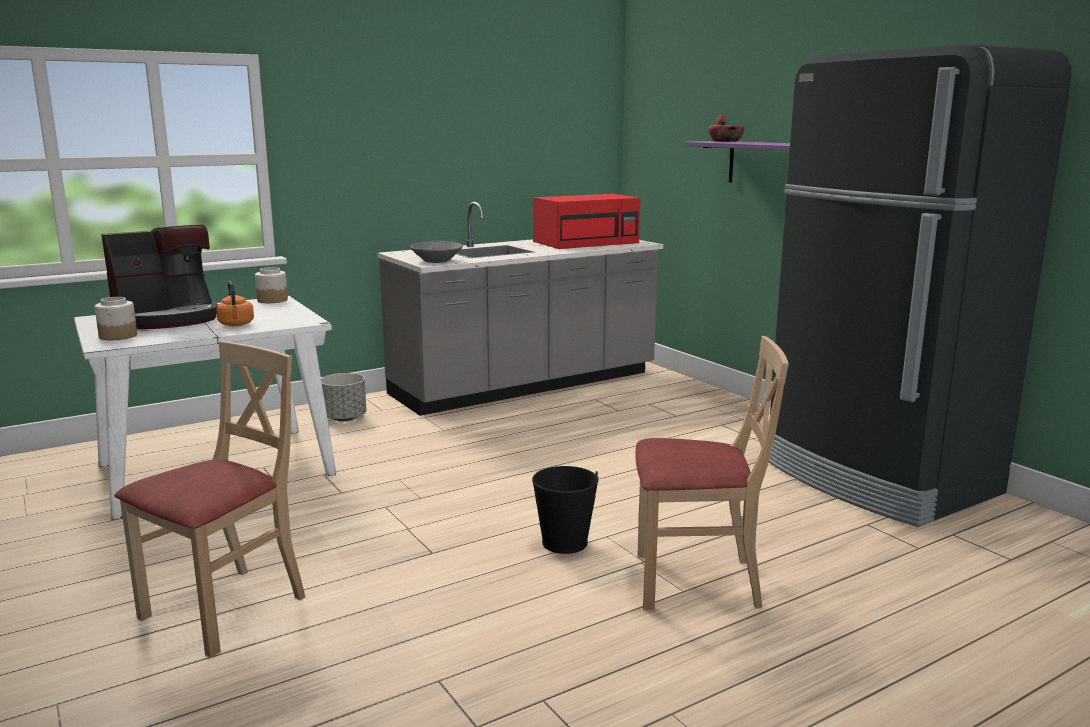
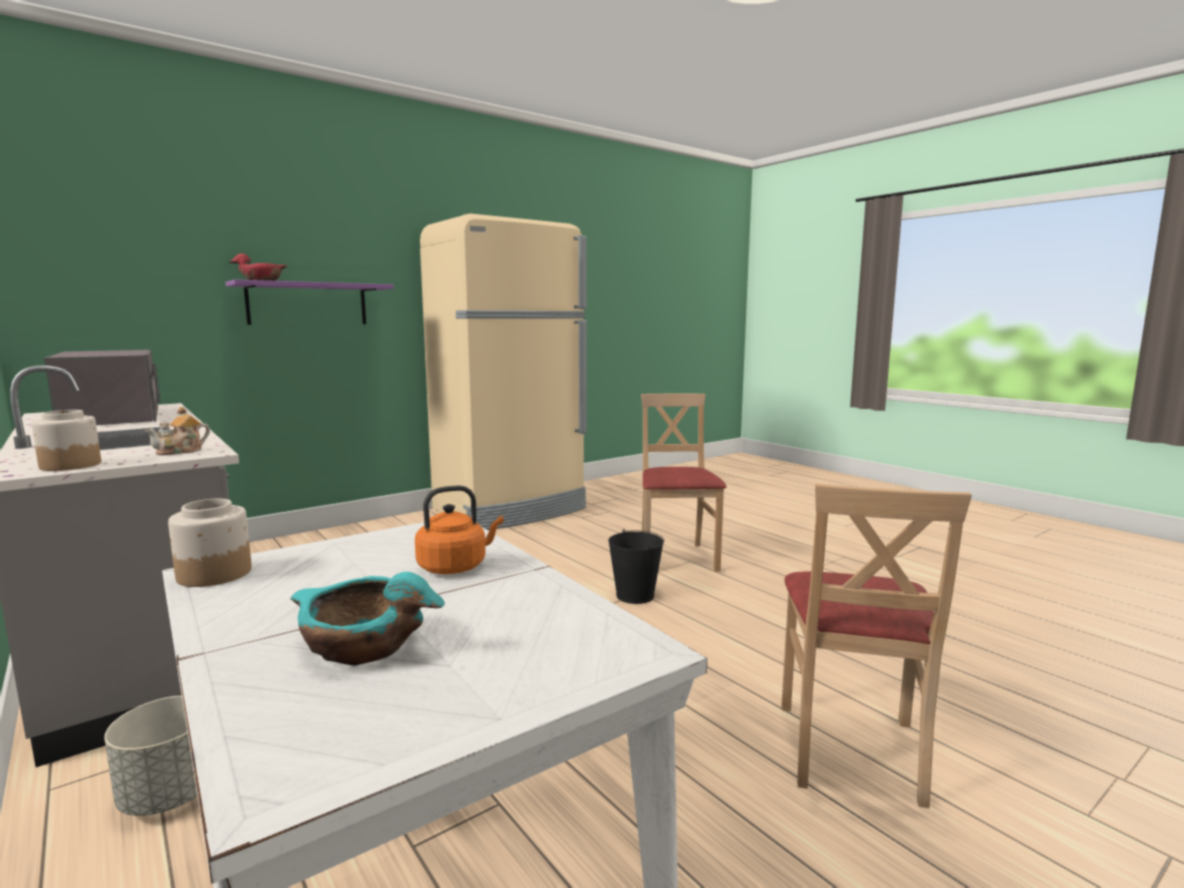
camera: 95 degrees left, 5 degrees down
(118, 336) = (552, 658): jar -> jar (70, 465)
(166, 318) = (363, 646): coffee machine -> turquoise bowl
(225, 609) = (851, 750): beige chair -> beige chair turned 105 degrees counterclockwise
(437, 261) = (181, 451): grey bowl -> teapot
(587, 242) = (112, 416): red microwave -> grey microwave
(878, 479) = (511, 509): black fridge -> beige fridge

